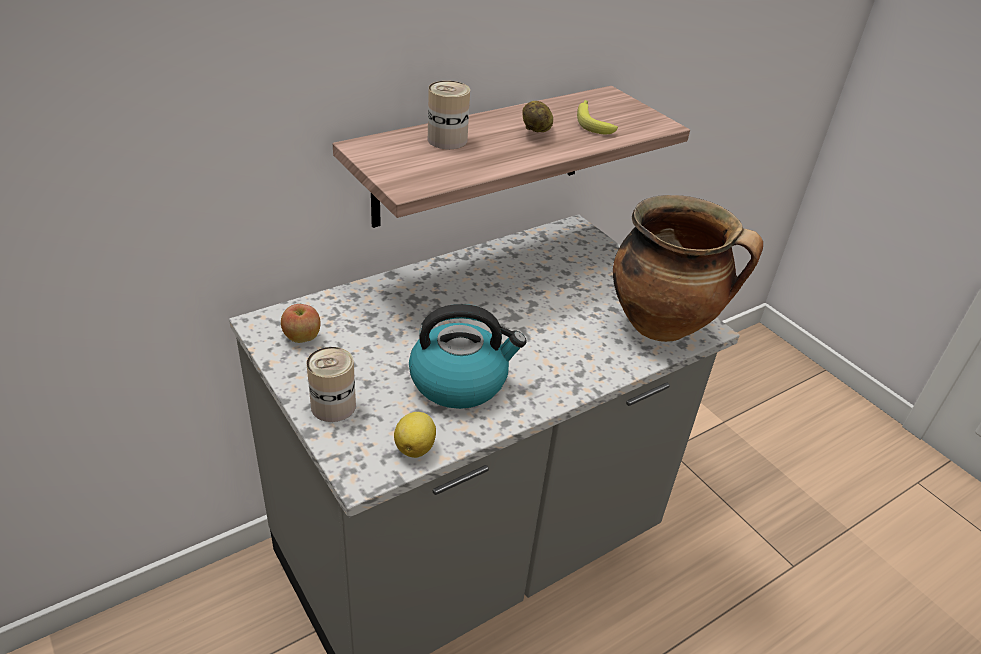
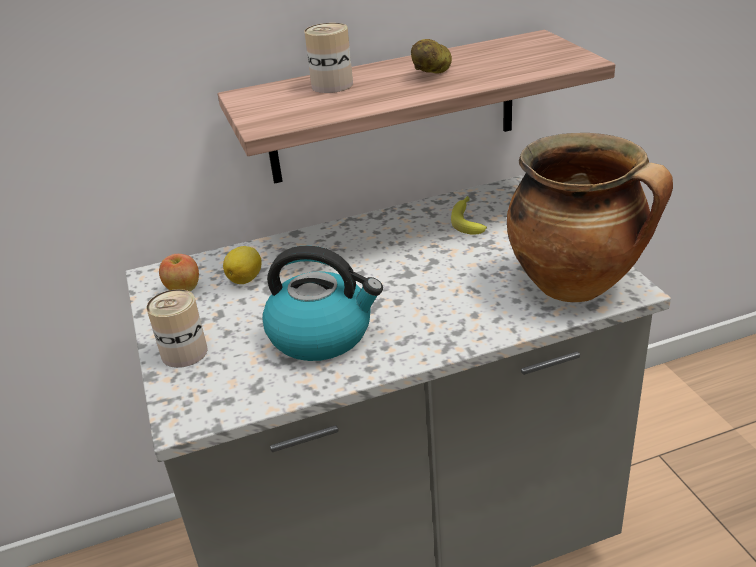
camera: 20 degrees right, 5 degrees down
(415, 447) = (248, 396): lemon -> lemon (246, 279)
(592, 121) = (501, 62): banana -> banana (468, 219)

